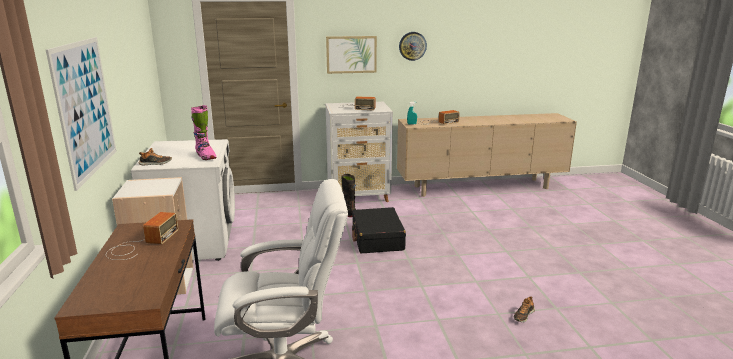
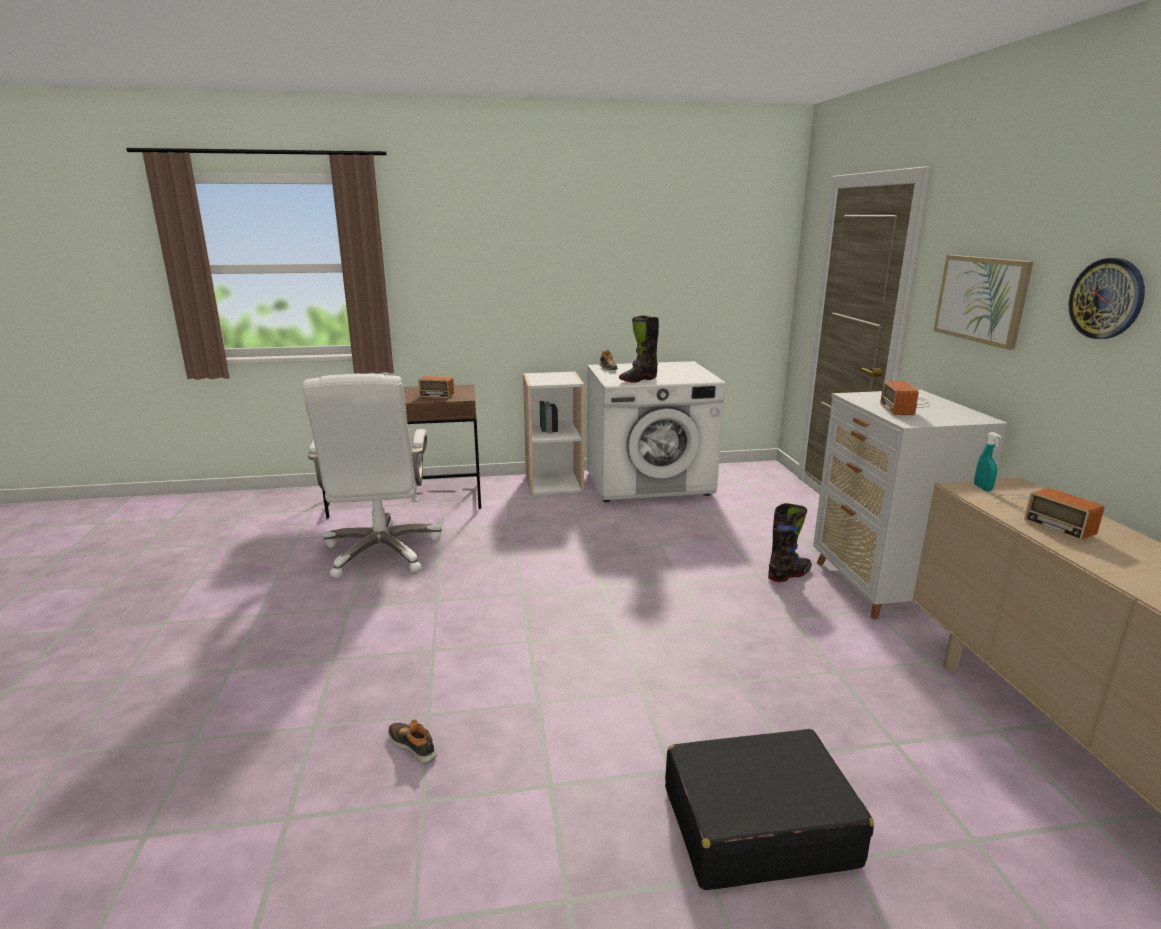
camera: 90 degrees right, 0 degrees up
(85, 108) = (509, 281): picture -> none
(206, 157) = (638, 380): pink boot -> black boot
(377, 239) = (689, 604): black suitcase -> black suitcase (757, 825)

